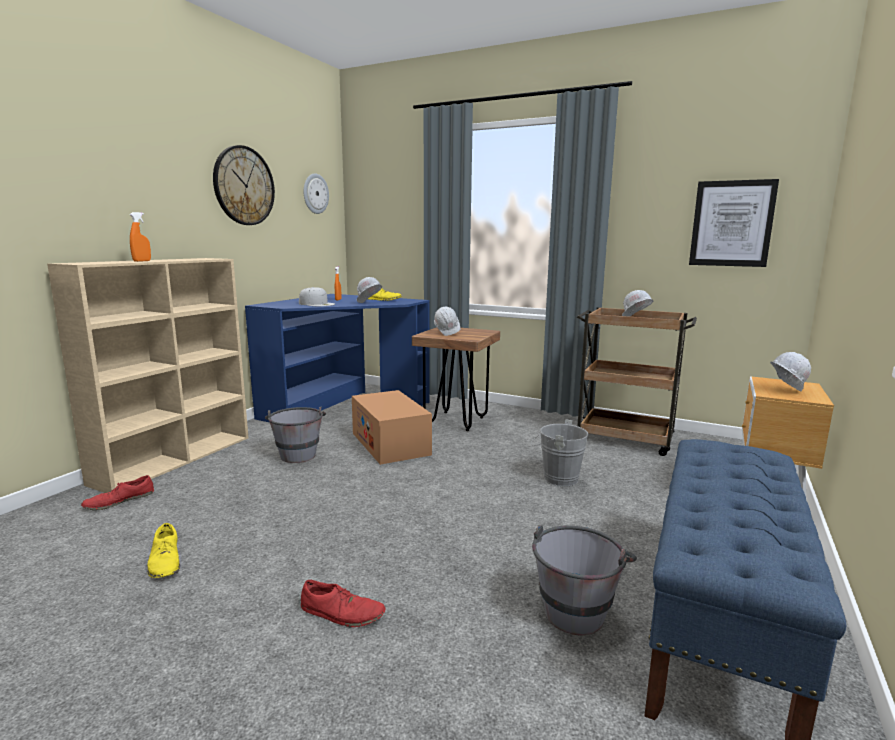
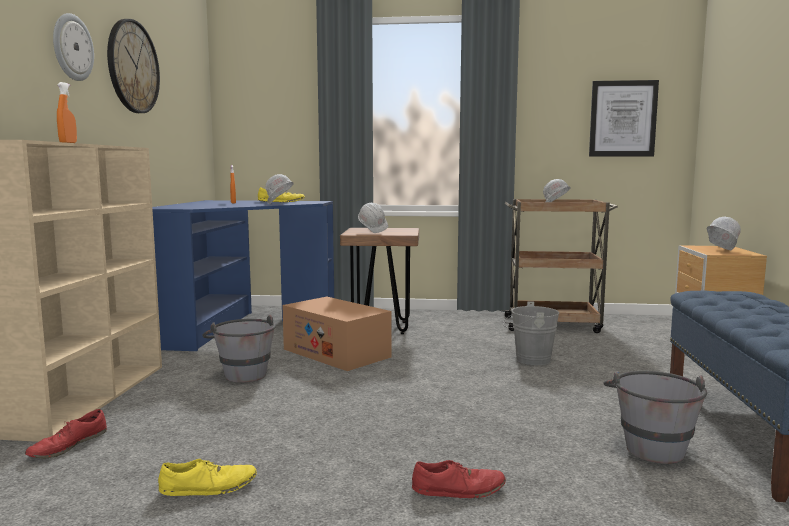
camera: 20 degrees left, 5 degrees down
(165, 561) = (209, 487): yellow shoe -> yellow shoe turned 60 degrees counterclockwise
(315, 193) = (189, 84): wall clock -> wall clock (72, 47)
(317, 304) = (221, 205): white cap -> none

